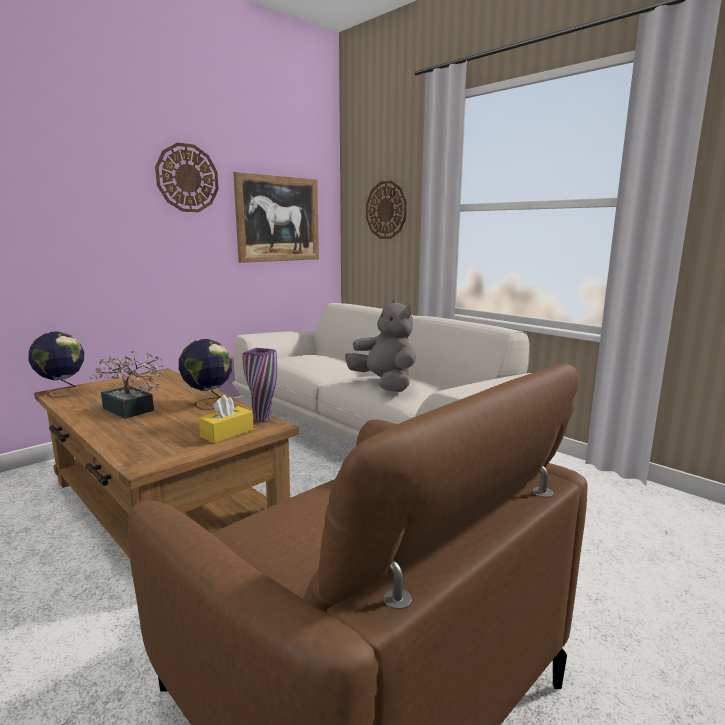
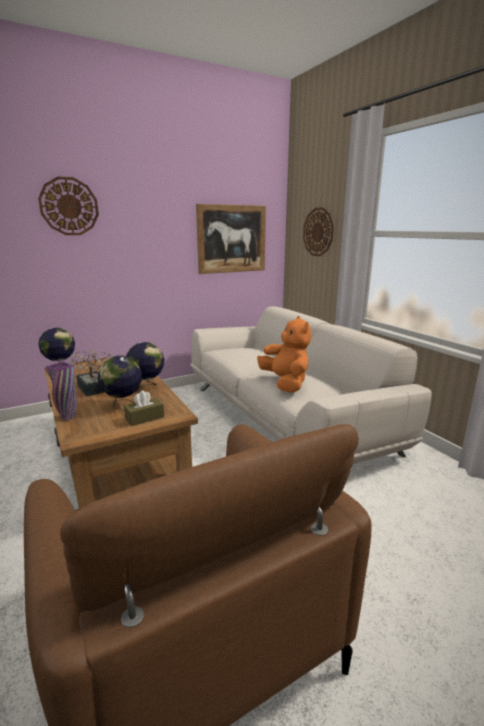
camera: 15 degrees right, 5 degrees up
(187, 178) = (159, 211): wall clock -> wall clock (69, 206)
(188, 424) = (123, 406): none -> globe
(227, 433) = (144, 418): yellow tissue box -> brown tissue box
(262, 419) = (176, 408): purple vase -> purple vase (68, 417)
(384, 384) = (285, 383): grey plush toy -> orange plush toy

